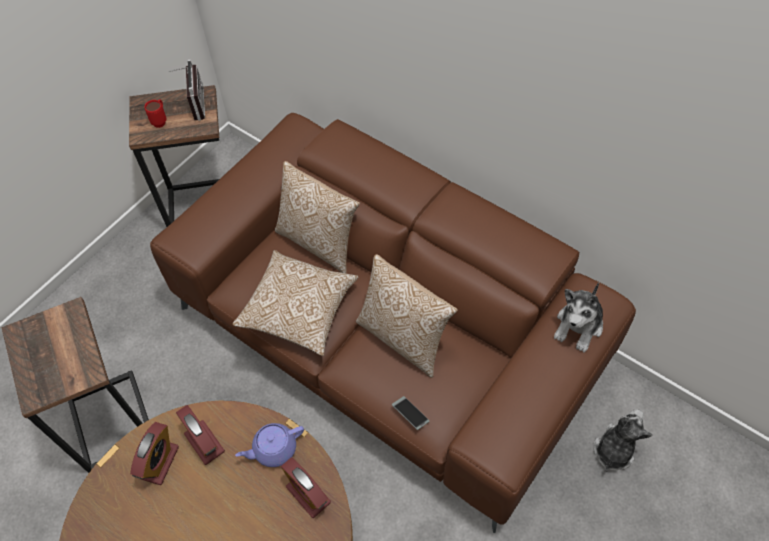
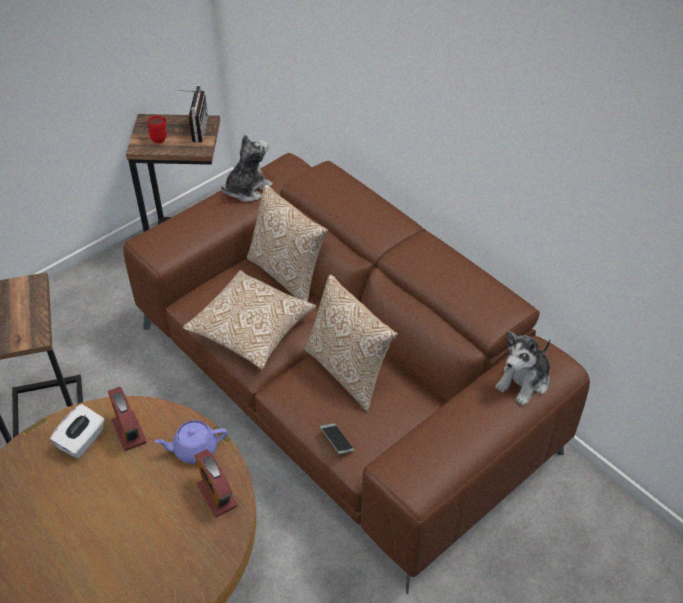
camera: 10 degrees right, 10 degrees down
(160, 462) = (82, 441): alarm clock -> white tissue box
(614, 449) = (555, 538): plush toy -> plush toy (247, 189)

